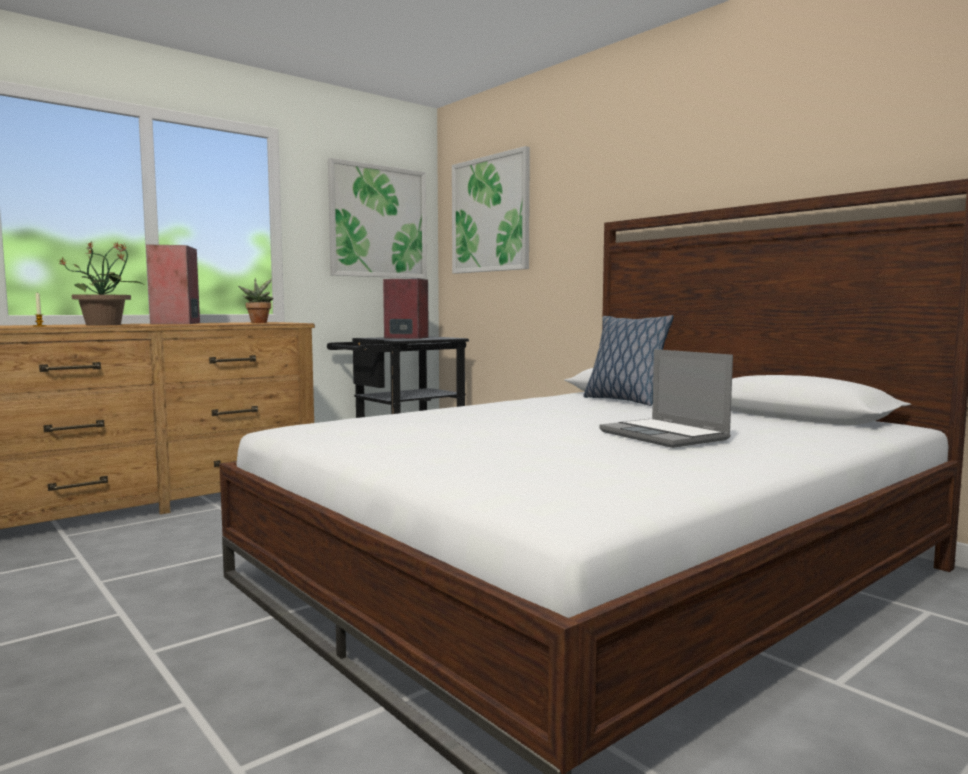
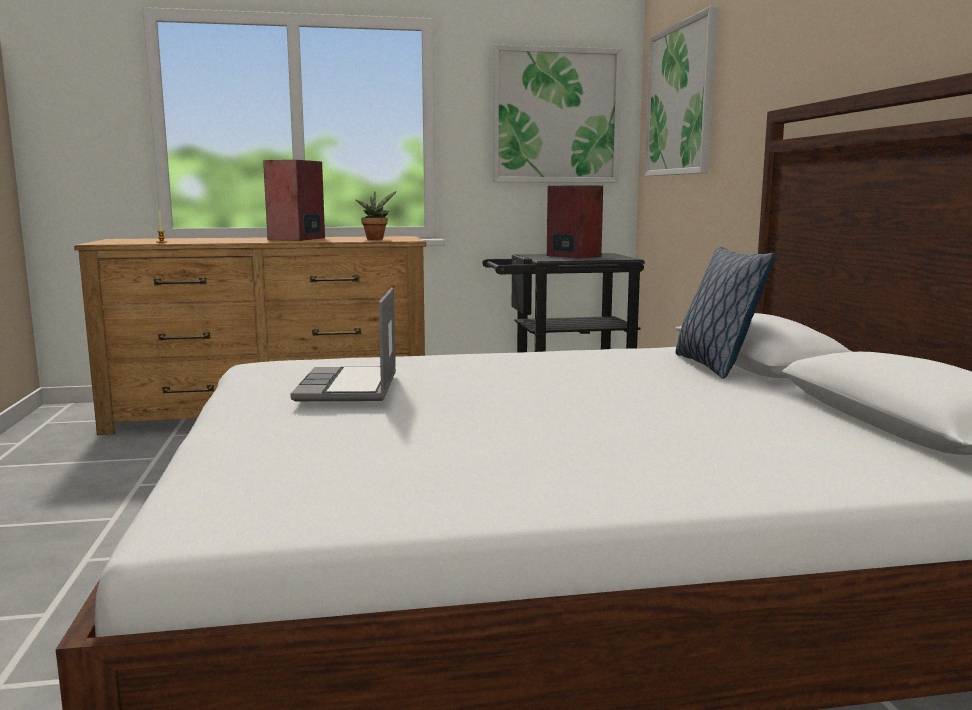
camera: 30 degrees right, 5 degrees up
(105, 325) = (223, 240): potted plant -> none
(665, 436) = (594, 431): laptop -> laptop (349, 388)

